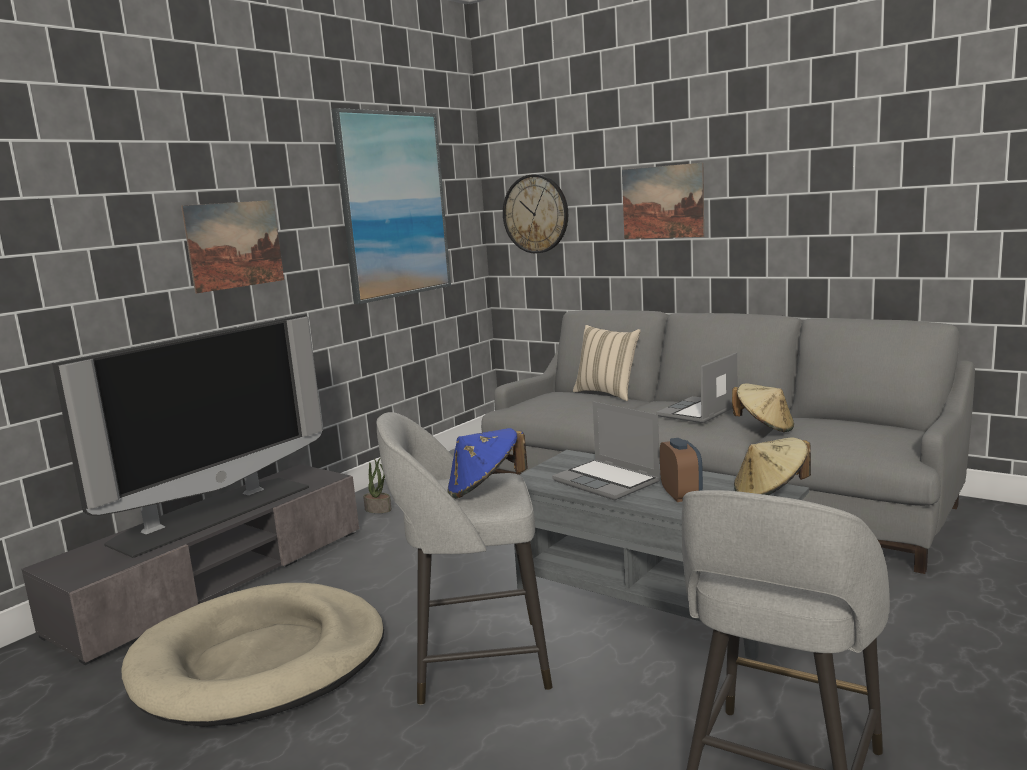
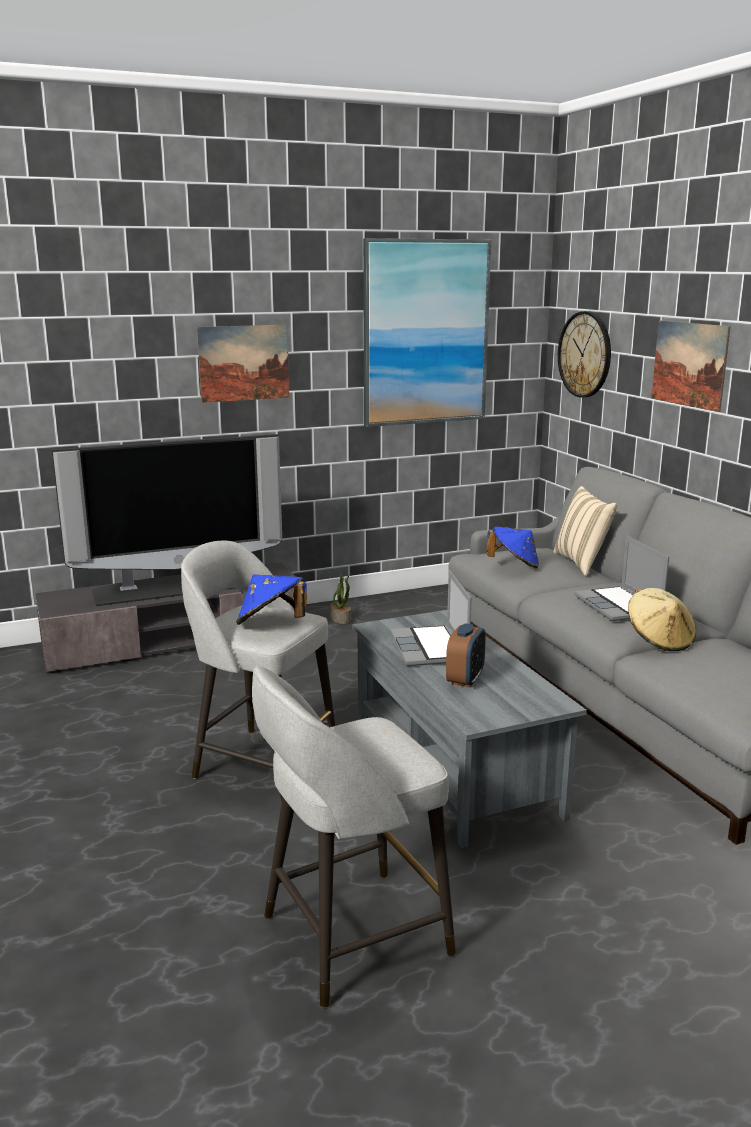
camera: 30 degrees right, 5 degrees up
(260, 661) = (138, 709): beige dog bed -> none
(562, 406) = (514, 565): none -> blue hat
(698, 412) = (619, 606): laptop -> laptop turned 90 degrees counterclockwise
(770, 493) = (541, 703): beige hat -> none

